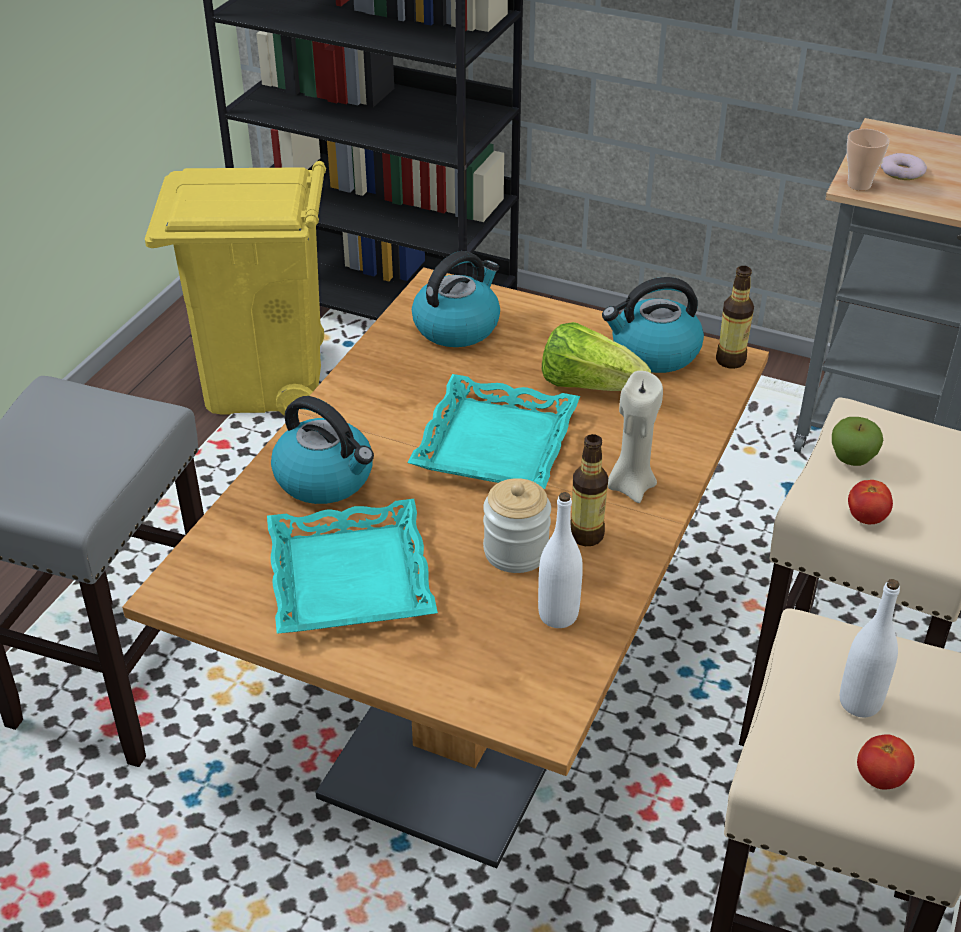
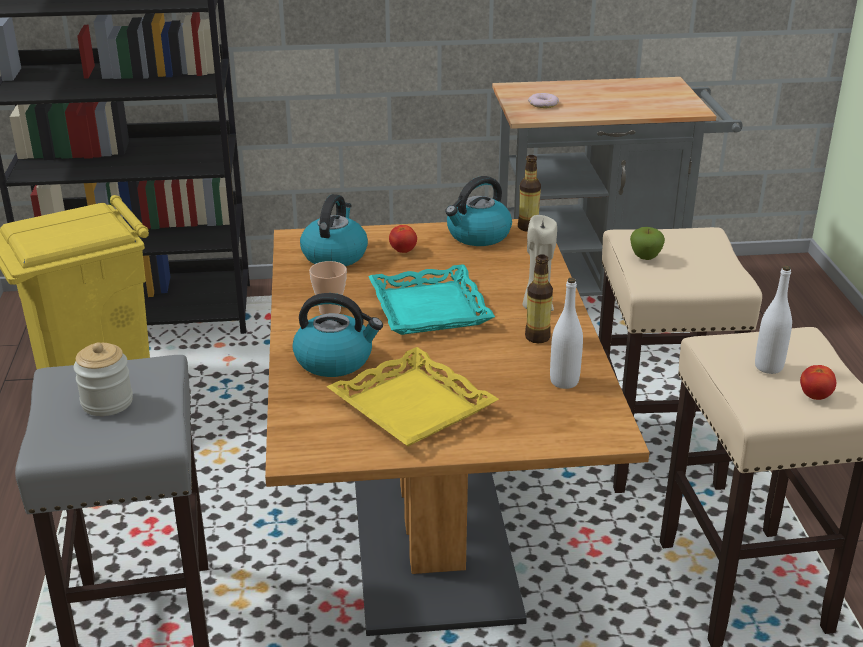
camera: 30 degrees left, 10 degrees down
(352, 578) = (413, 406): turquoise tray -> yellow tray
(516, 551) = (503, 359): jar -> jar (107, 402)
(589, 385) = (455, 262): lettuce -> none
(859, 185) = (526, 115): cup -> cup (330, 311)
(866, 517) = (682, 281): tomato -> tomato (403, 251)

